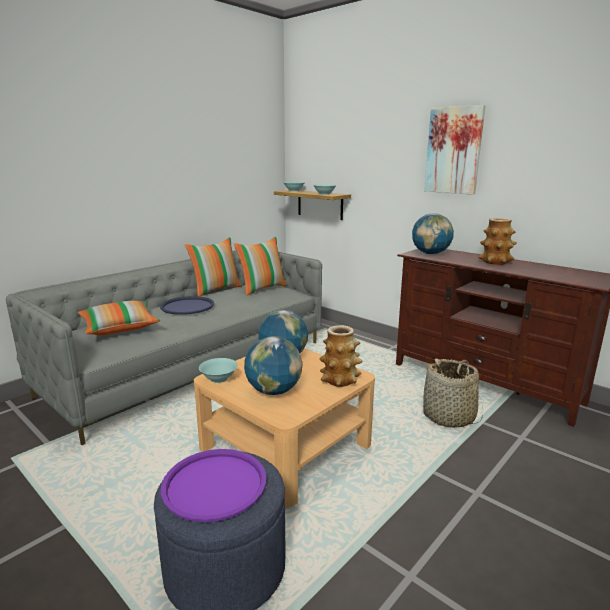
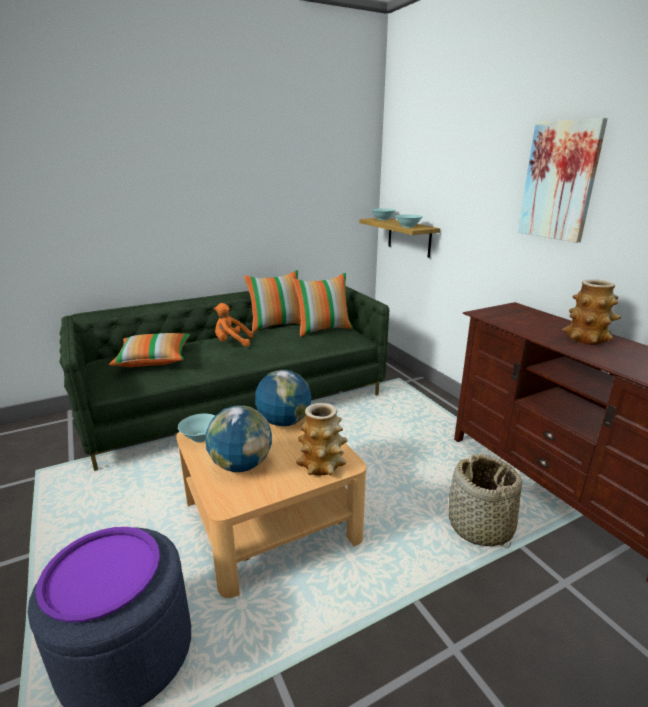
camera: 20 degrees right, 5 degrees up
(187, 306) = (232, 342): blue tray -> orange plush toy
(193, 366) = (239, 403): grey sofa -> green sofa
(430, 253) = (507, 315): globe -> none

